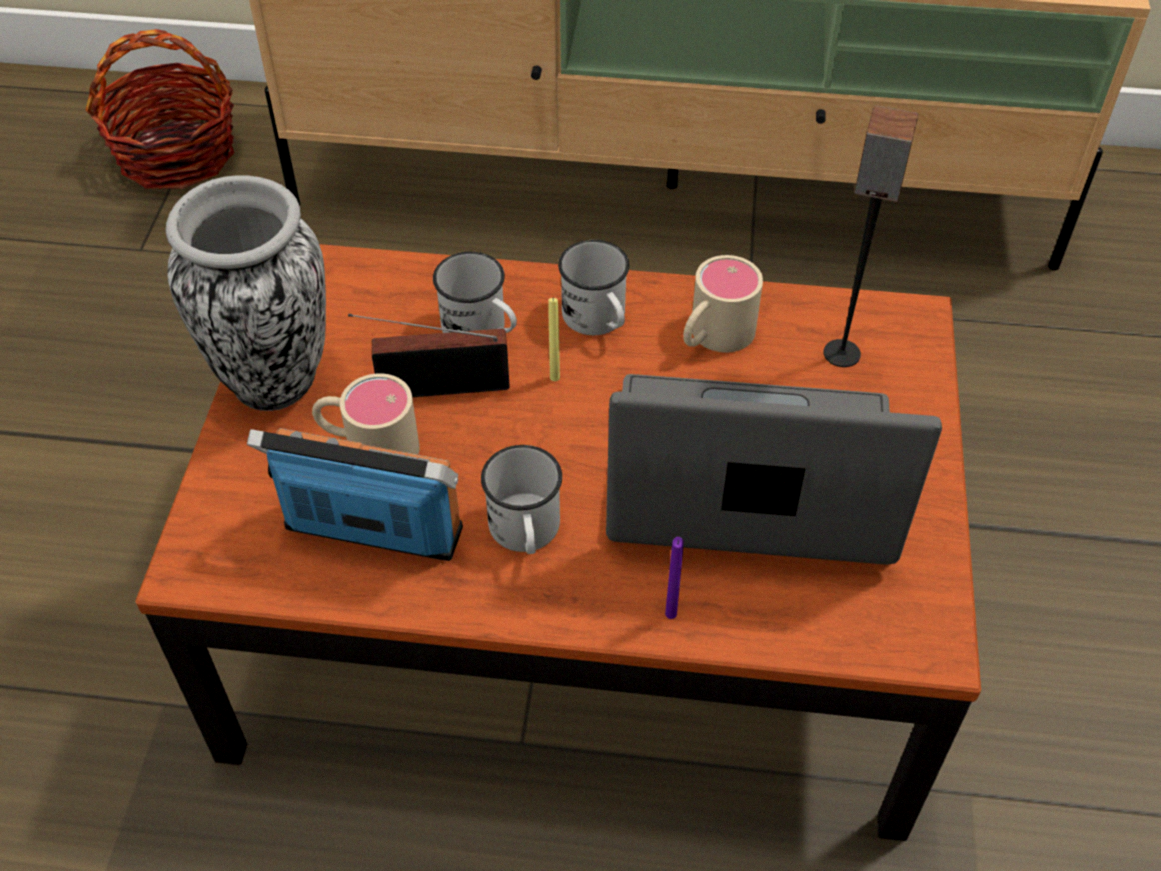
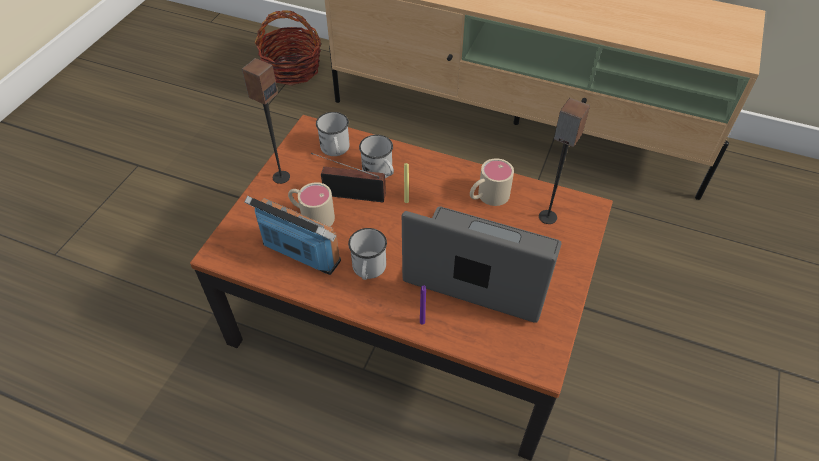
camera: 15 degrees right, 0 degrees up
(274, 379) = (281, 177): vase -> speaker
(598, 321) = (436, 178): white mug -> white mug (335, 150)

